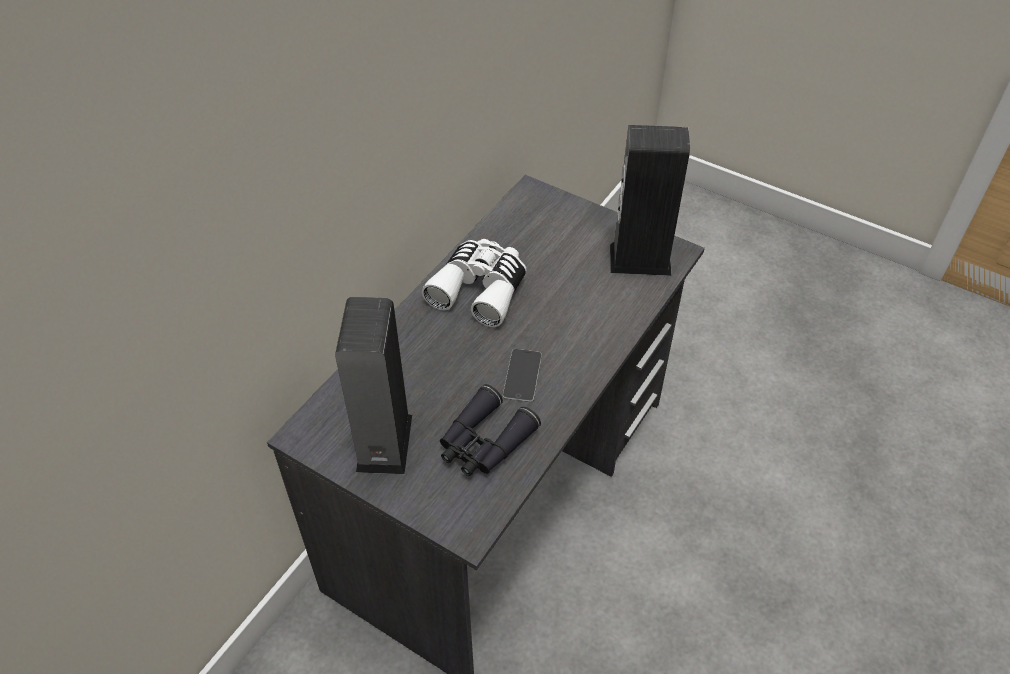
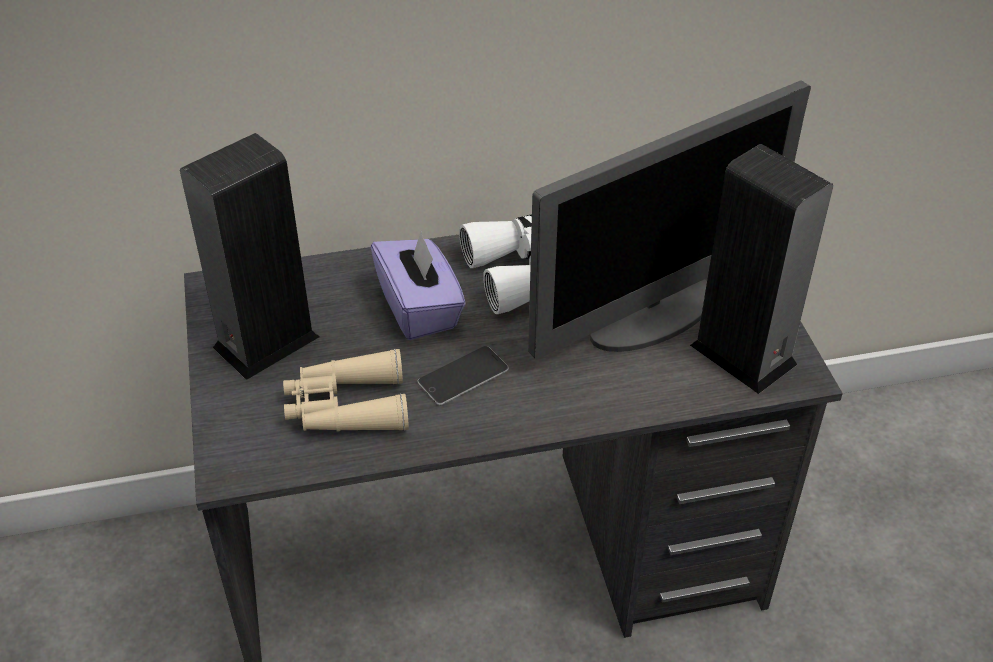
camera: 45 degrees right, 5 degrees down
(447, 355) = (420, 308): none -> purple tissue box
(484, 443) = (346, 407): black binoculars -> beige binoculars
(573, 268) = (654, 315): none -> monitor

